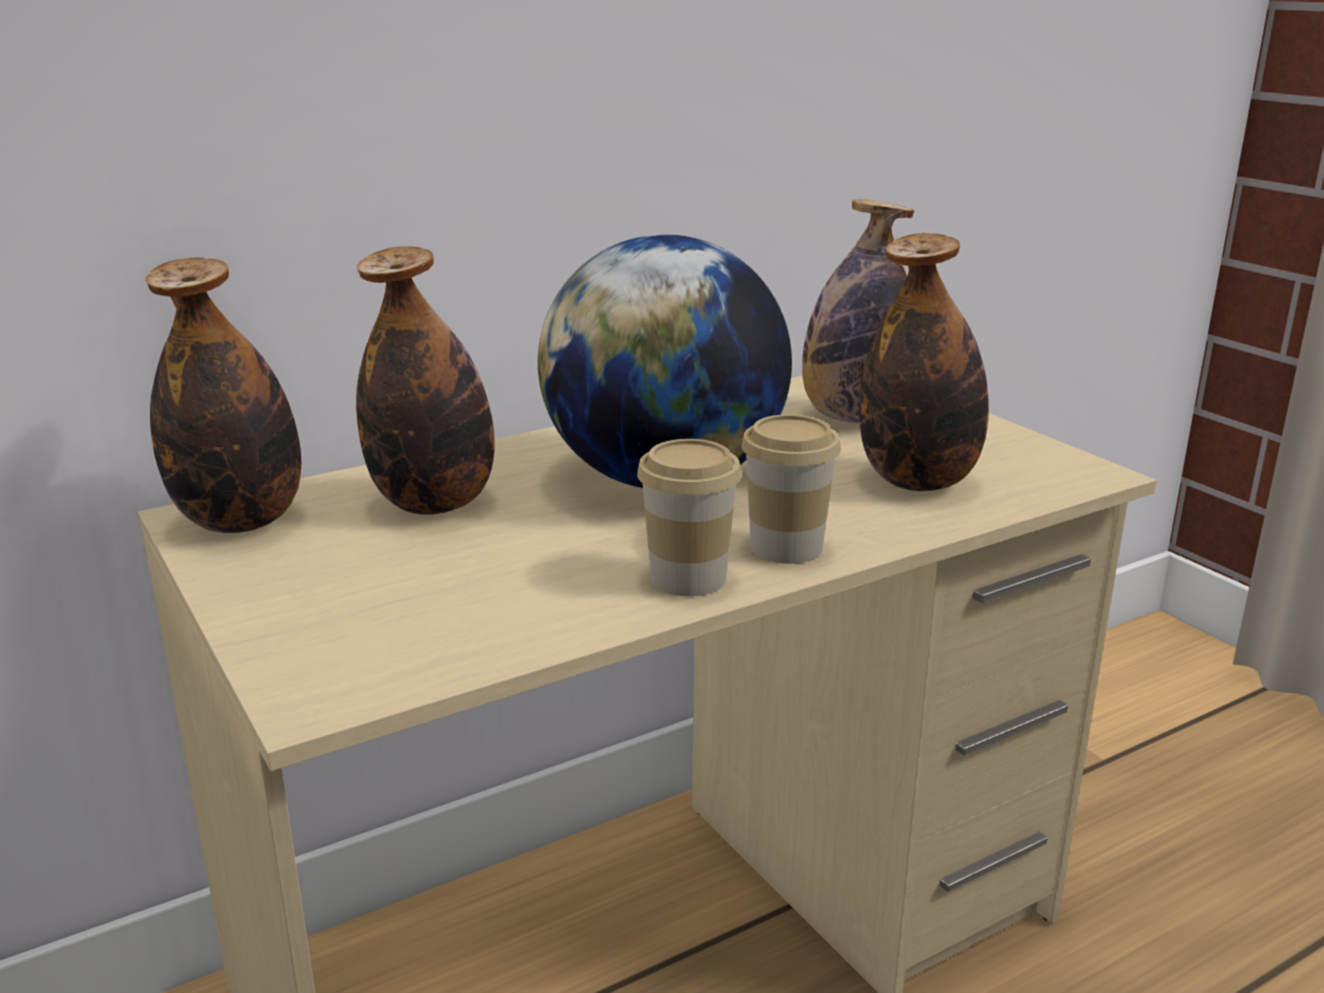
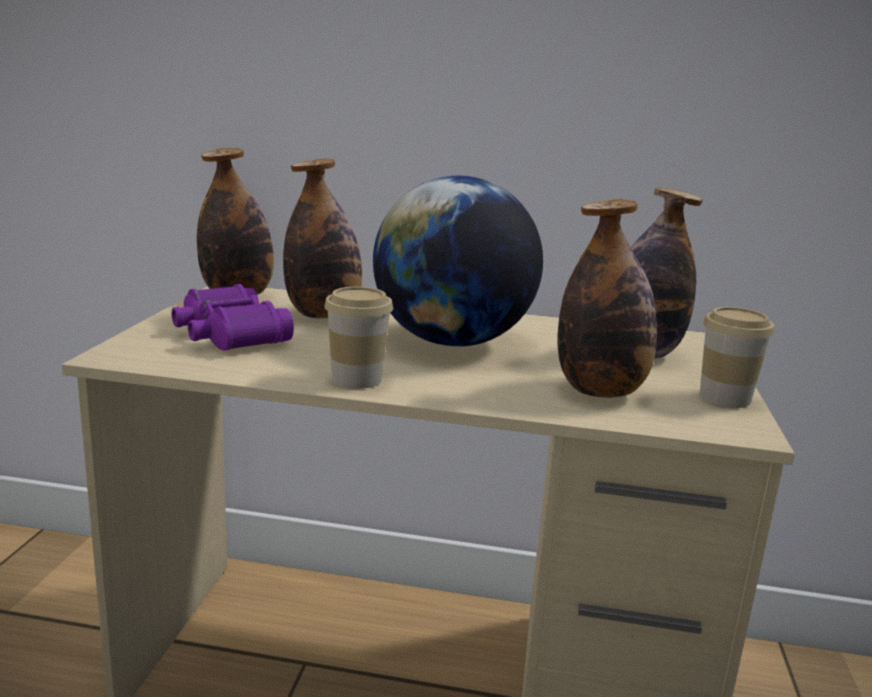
camera: 40 degrees right, 5 degrees down
(390, 589) = (228, 335): none -> purple binoculars
(786, 547) = (439, 387): cup -> cup (724, 398)

